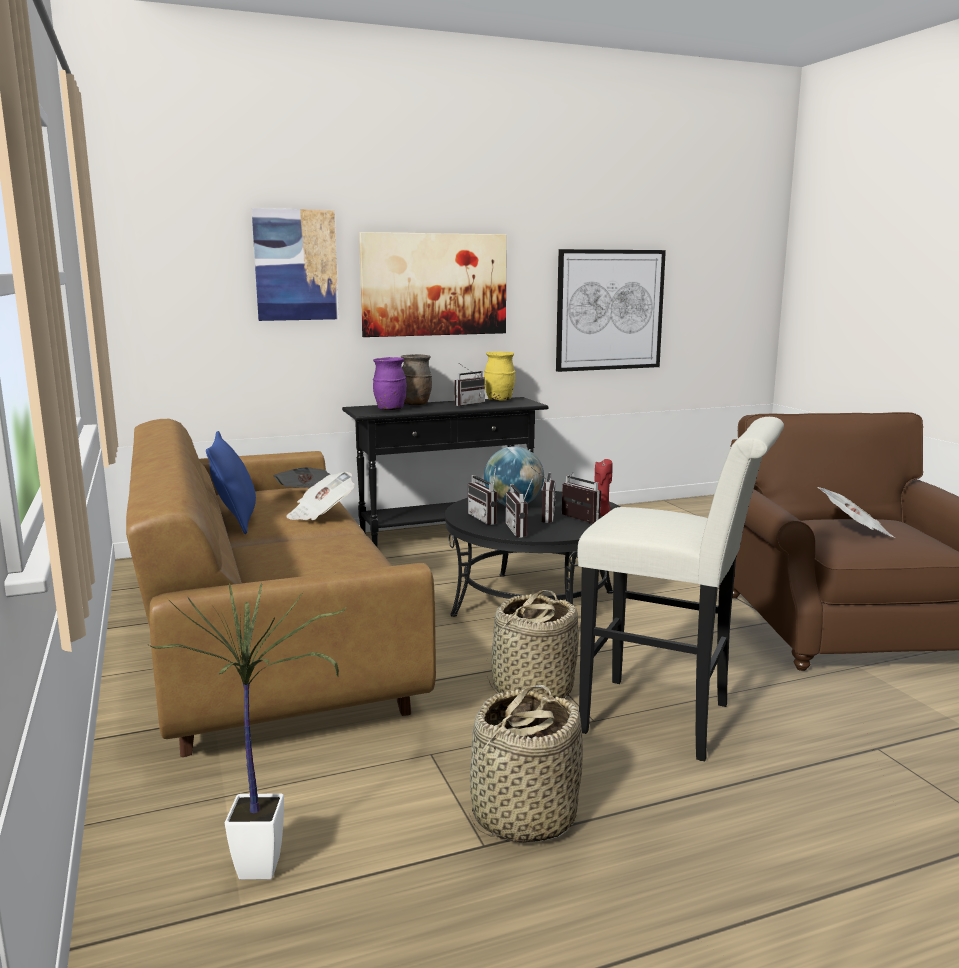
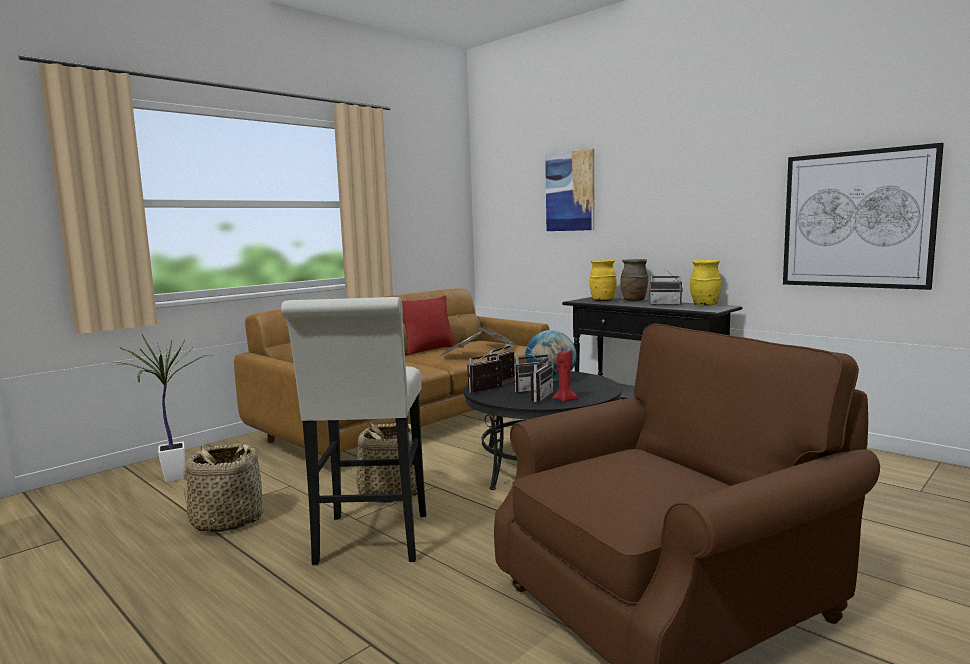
camera: 65 degrees right, 5 degrees down
(236, 521) = (429, 350): blue pillow -> red pillow
(390, 409) = (602, 300): purple vase -> yellow vase
(434, 284) = (665, 200): picture -> none
(854, 531) = (618, 470): newspaper -> none

